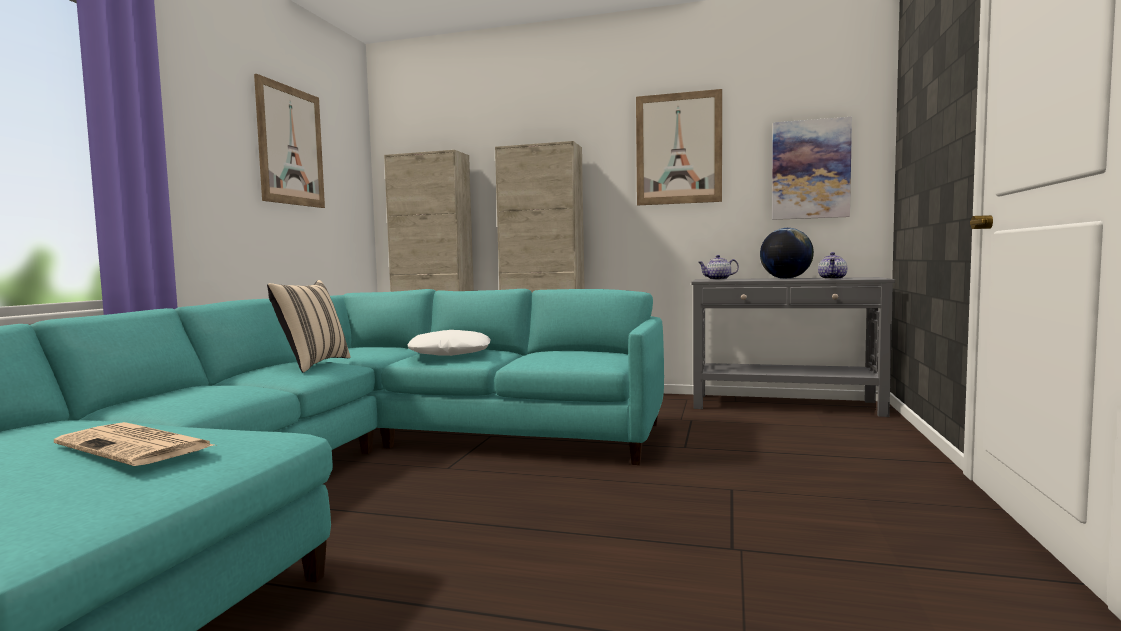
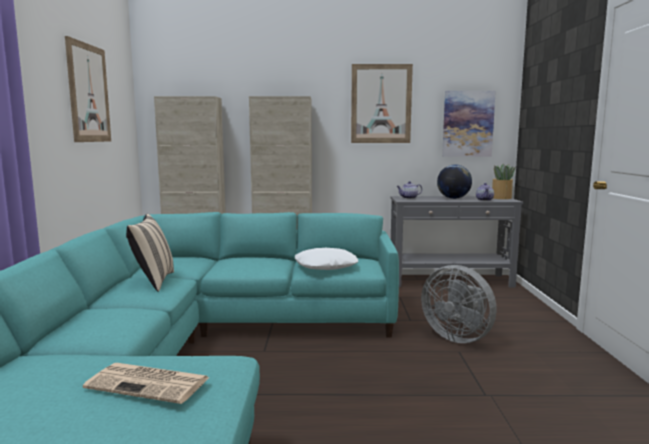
camera: 15 degrees left, 5 degrees up
(450, 353) = (247, 264): white pillow -> white pillow (325, 266)
(744, 471) = (458, 337): none -> grey fan
(864, 277) = (501, 198): none -> potted plant

